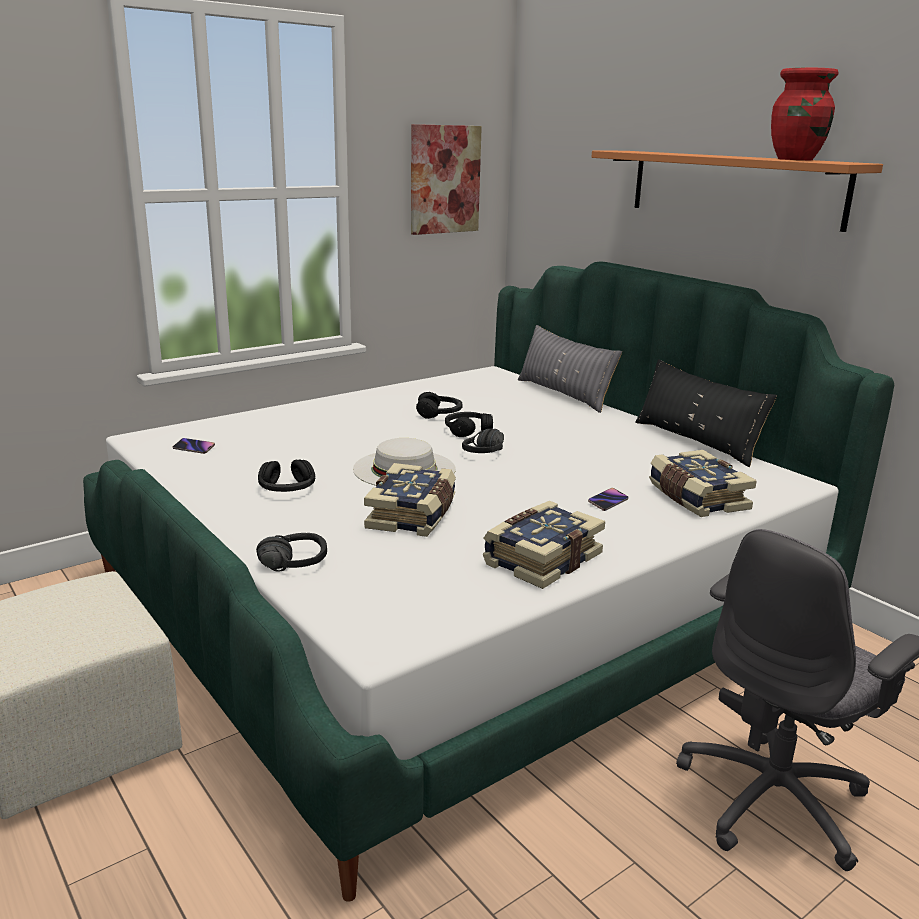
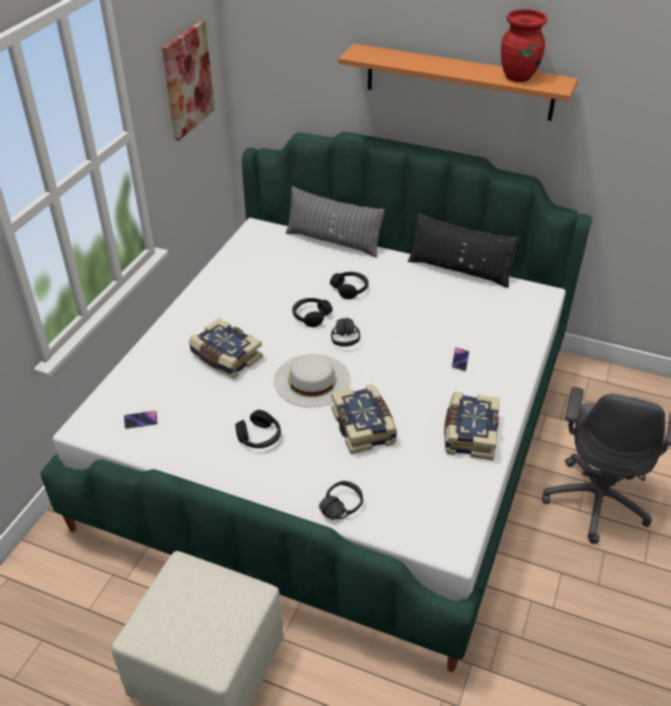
camera: 30 degrees left, 20 degrees up
(439, 414) = (272, 302): black headphones -> black headphones (350, 289)
(696, 498) = (503, 335): book -> book (225, 358)

